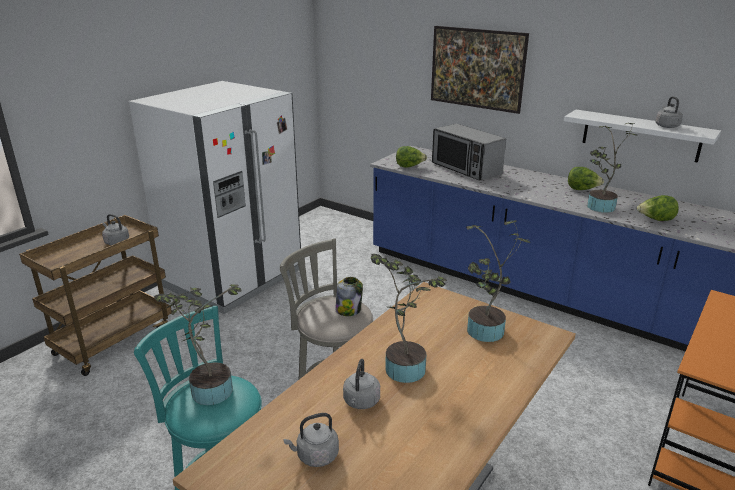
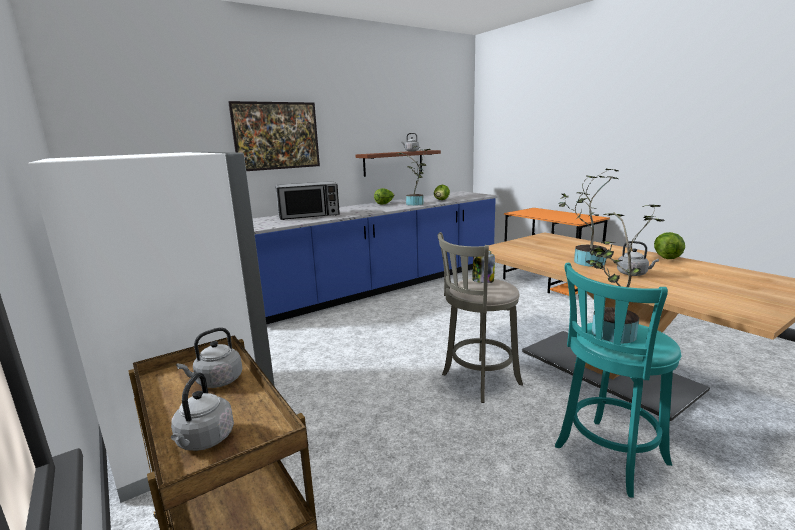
camera: 70 degrees left, 10 degrees down
(315, 456) = (704, 288): grey kettle -> grey kettle (204, 441)
(409, 166) = (276, 225): lettuce -> lettuce (666, 257)
(484, 333) = (544, 244): potted plant -> none
(640, 135) = (393, 163): white shelf -> brown shelf

